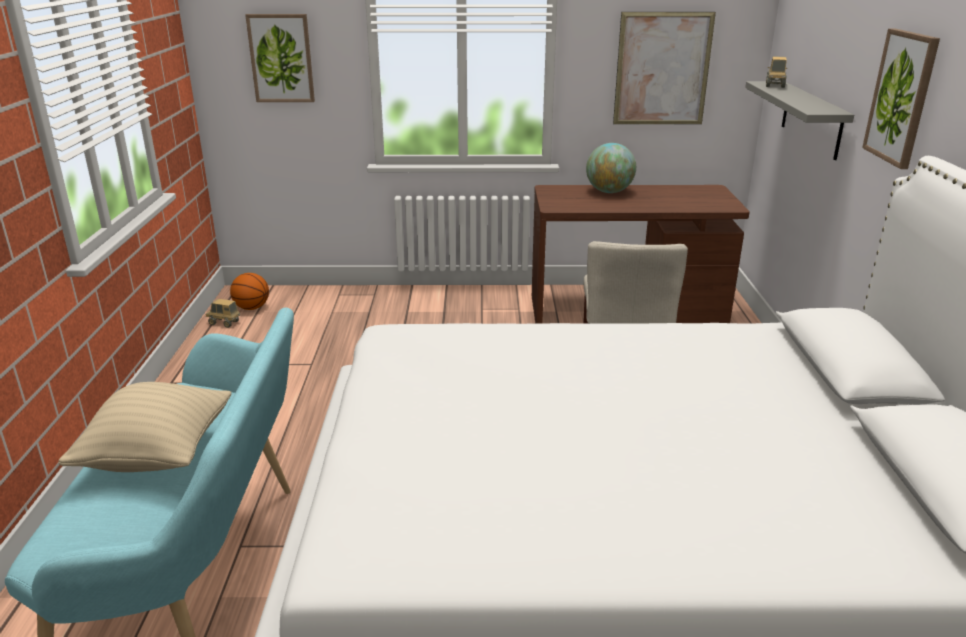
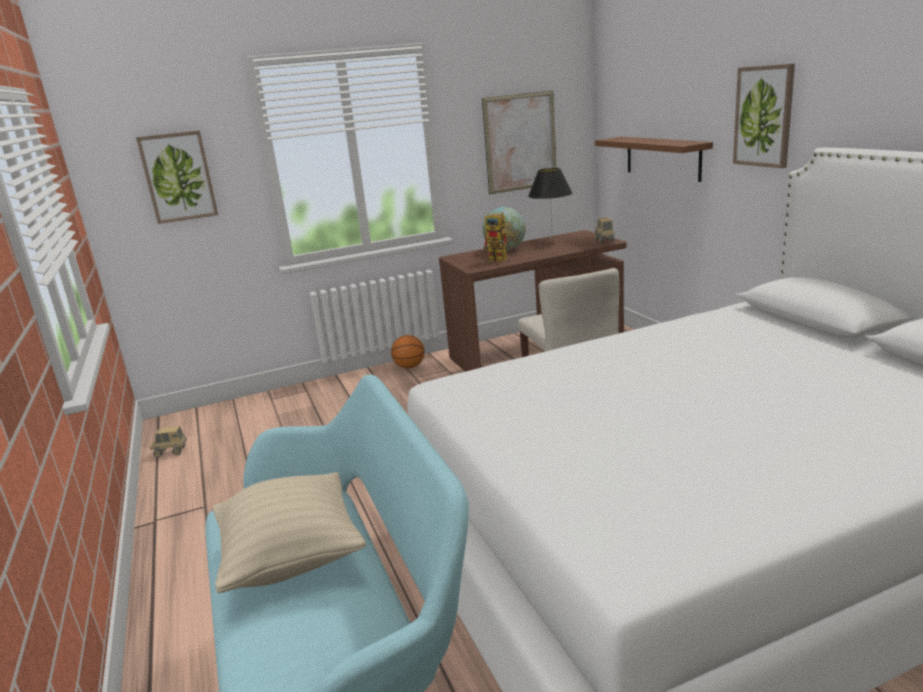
camera: 20 degrees left, 5 degrees down
(252, 308) = (190, 432): basketball -> basketball (409, 367)
(591, 203) = (502, 260): none -> toy robot
(672, 190) = (552, 240): none -> black table lamp
(775, 85) = (621, 138): toy truck -> toy truck (604, 240)
(811, 119) = (662, 157): grey shelf -> brown shelf

